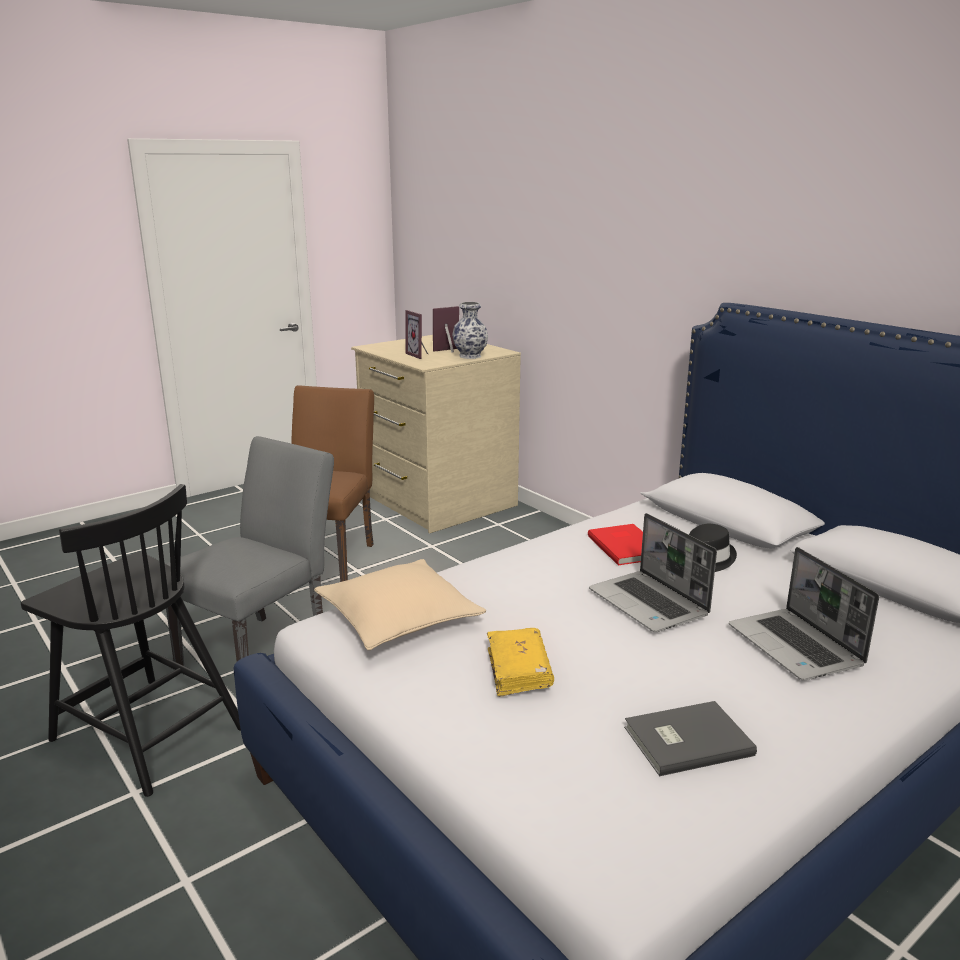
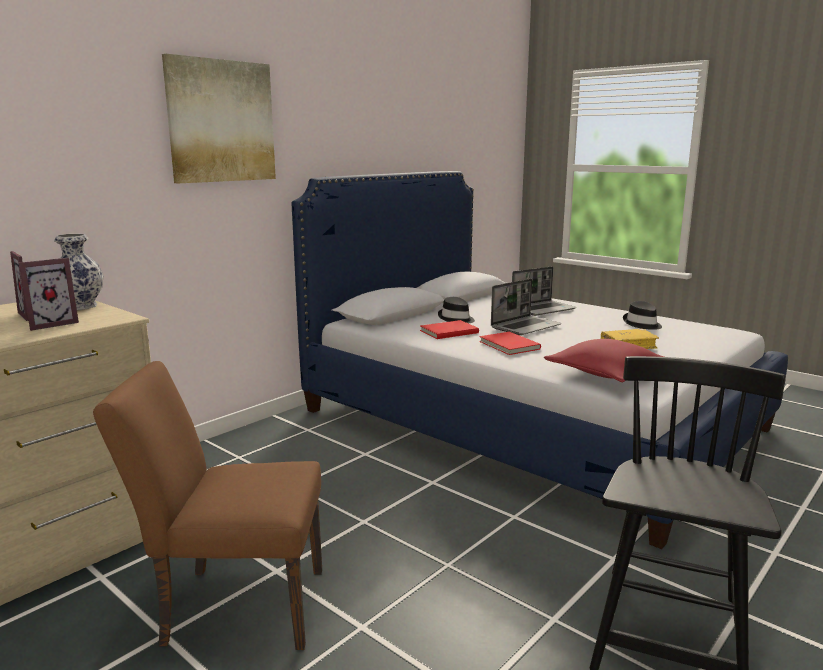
camera: 100 degrees left, 5 degrees down
(263, 650) = (484, 598): grey chair -> none
(398, 618) = (607, 372): beige pillow -> red pillow
(544, 575) = (508, 345): none -> red book
(654, 221) = (221, 121): none -> picture
(685, 740) = (642, 324): grey book -> black hat

